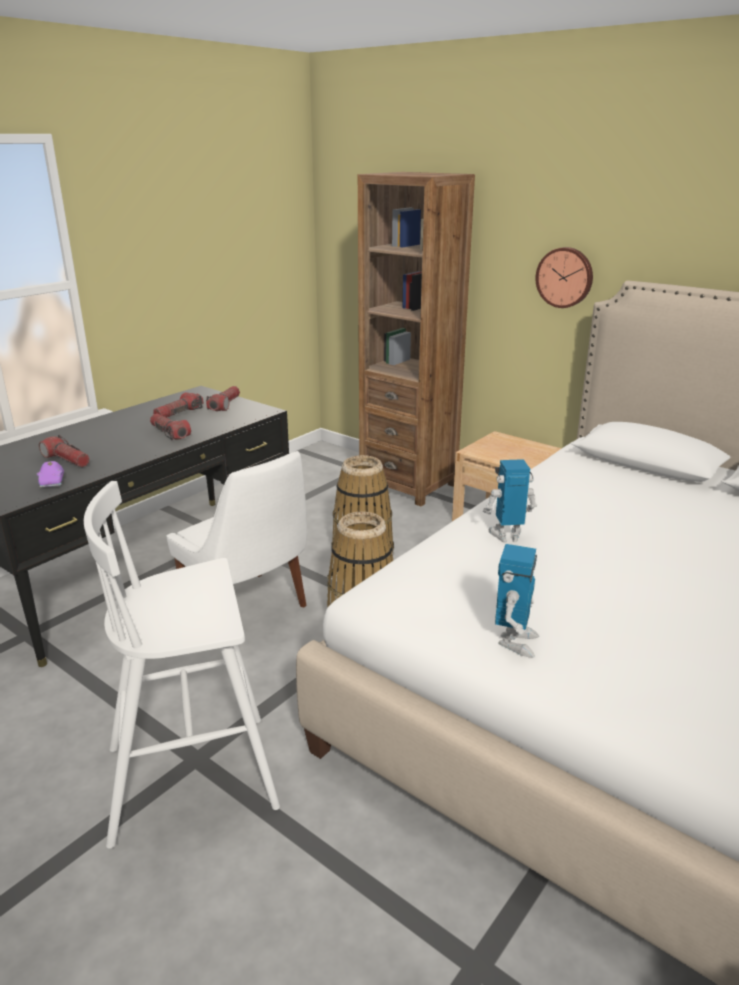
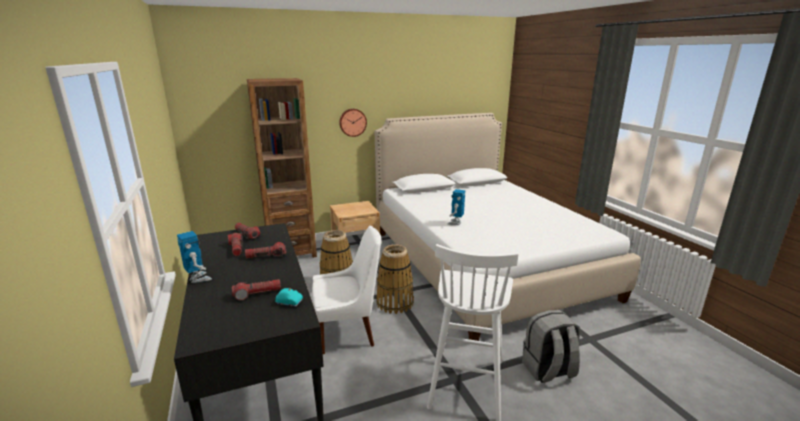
camera: 60 degrees left, 5 degrees down
(53, 482) = (289, 302): purple toy car -> turquoise toy car
(293, 895) = (548, 370): none -> grey backpack
(515, 642) = (526, 242): toy robot -> toy robot (198, 279)

